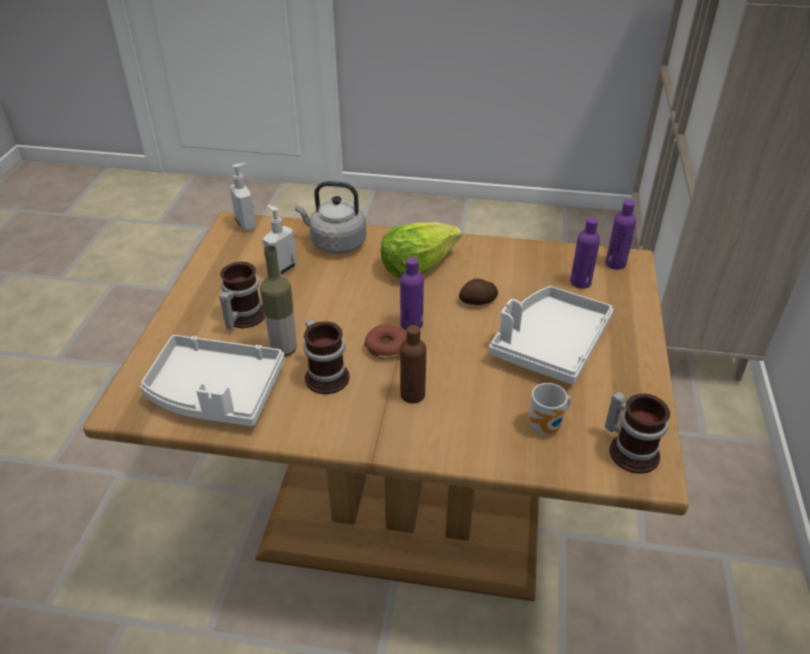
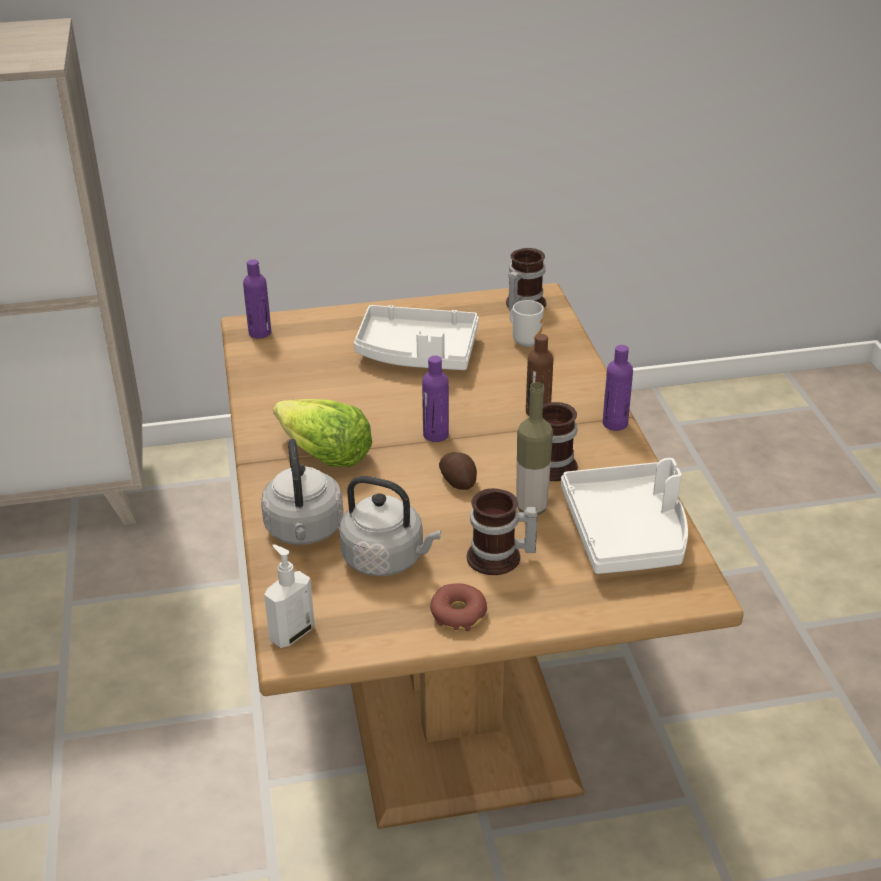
camera: 110 degrees left, 5 degrees down
(281, 270) = (387, 559): soap dispenser -> grey kettle
(386, 347) = (482, 442): donut -> donut (458, 614)
(478, 301) = (372, 402): potato -> potato (458, 481)
(580, 282) = (304, 348): purple bottle -> purple bottle (615, 424)

